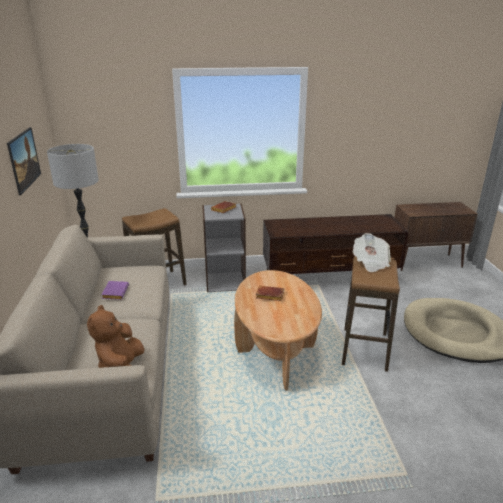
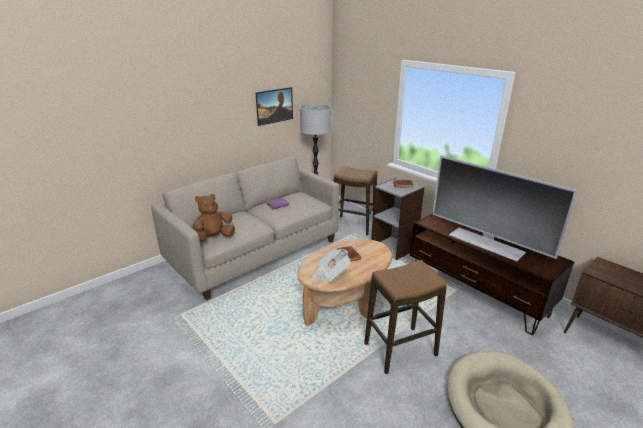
camera: 55 degrees right, 0 degrees up
(337, 227) = (486, 243): none -> television
(370, 262) = (420, 270): newspaper -> newspaper (331, 273)

